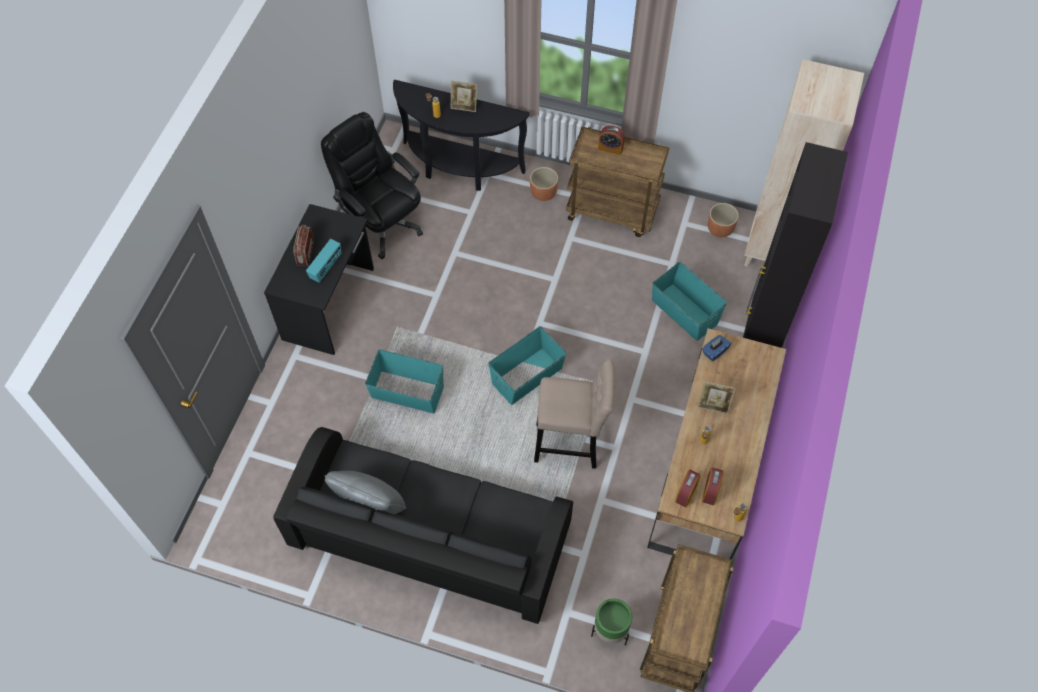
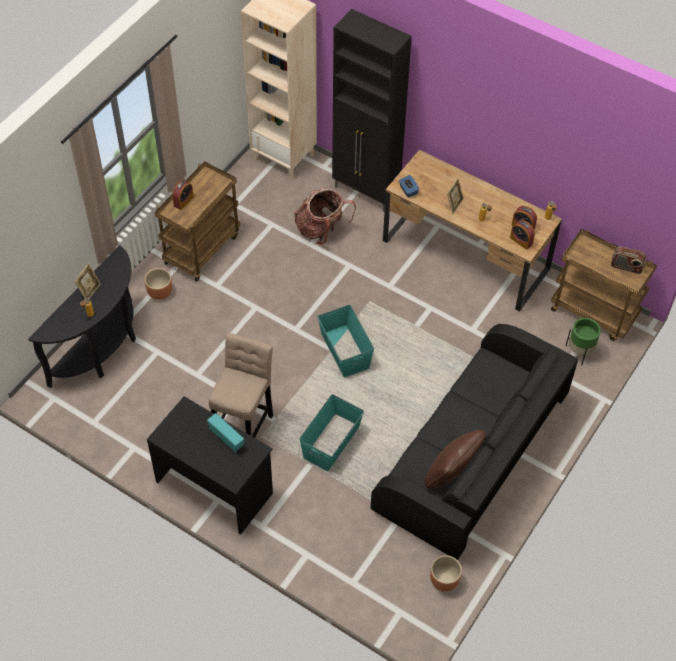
camera: 75 degrees left, 5 degrees down
(305, 252) = (203, 452): radio -> radio (626, 267)
(370, 505) = (452, 474): grey pillow -> brown pillow
(381, 223) = (139, 426): black office chair -> none
(570, 445) = (418, 337): beige stool -> beige stool (245, 428)
(684, 312) = (321, 229): turquoise storage box -> backpack
(720, 229) = (250, 183): brown planter -> brown planter (444, 580)

